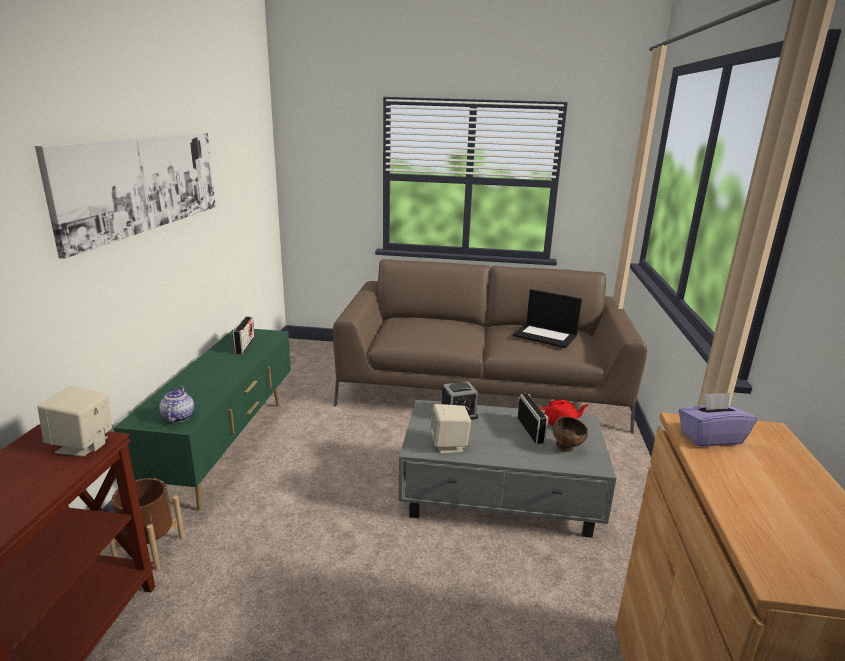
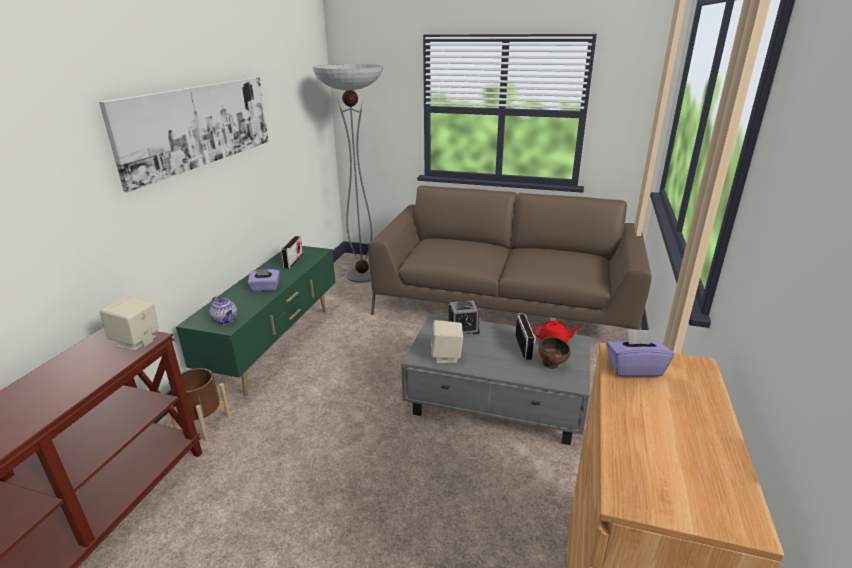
camera: 10 degrees right, 5 degrees up
(178, 417) = (225, 320): teapot -> teapot turned 135 degrees clockwise
(219, 377) = (265, 288): none -> purple tissue box
(314, 362) = (362, 275): none -> floor lamp
(546, 335) = (561, 259): laptop -> none

